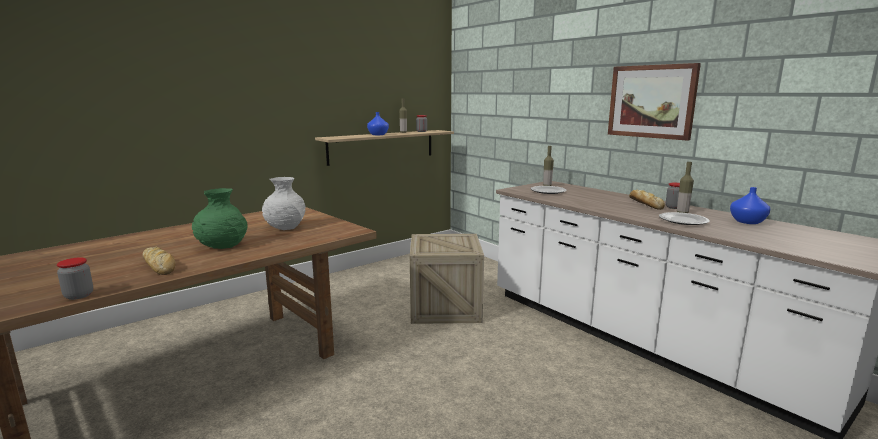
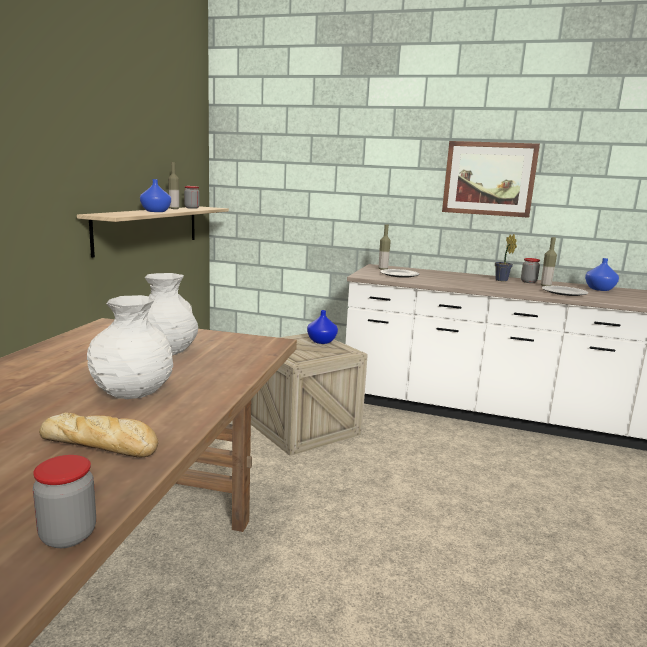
camera: 35 degrees left, 0 degrees up
(222, 245) = (131, 393): green vase -> white vase
(465, 241) = (321, 341): none -> blue vase
(645, 204) = (502, 280): bread -> potted plant

